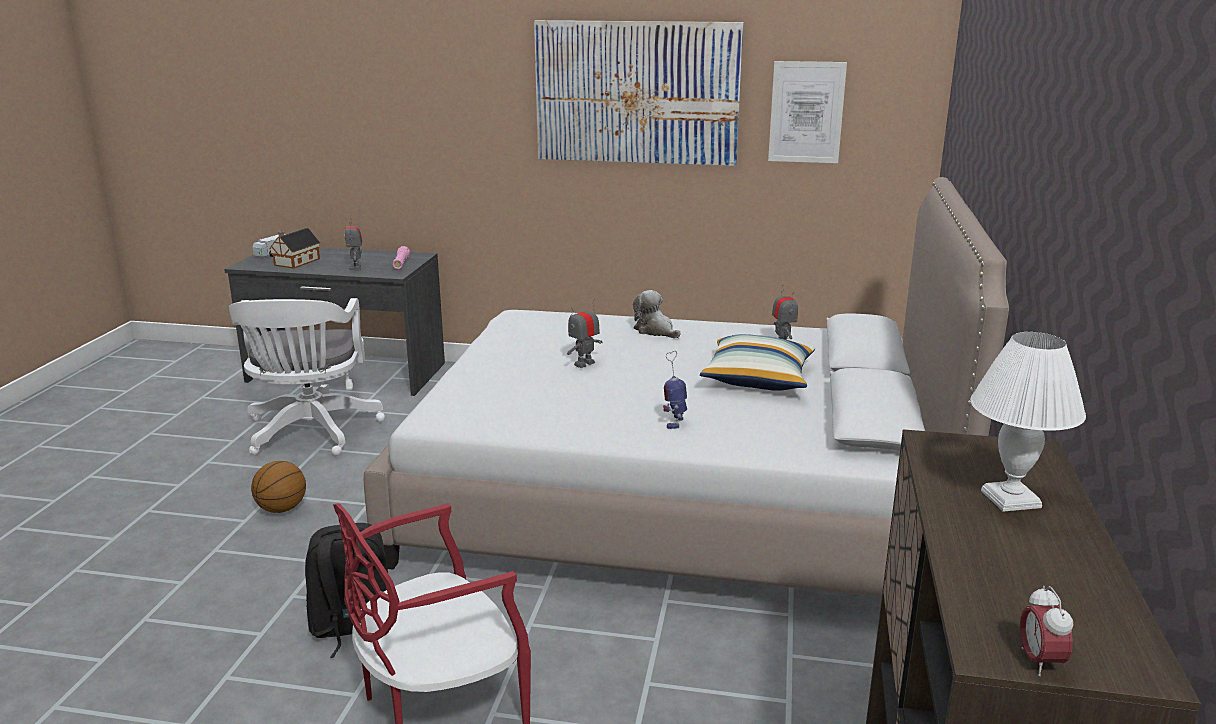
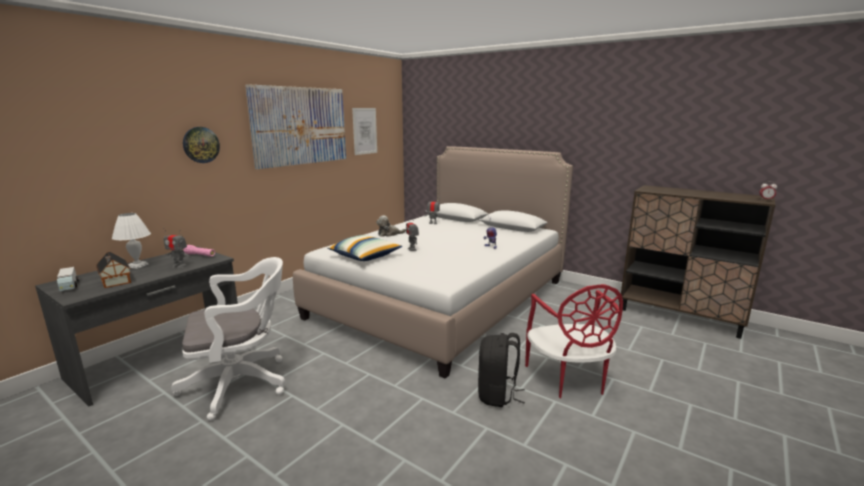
camera: 65 degrees left, 5 degrees down
(282, 509) = (342, 406): basketball -> none
(311, 433) = (242, 383): white office chair -> white office chair turned 45 degrees counterclockwise
(458, 111) = (201, 145): none -> wall clock
(758, 379) = (461, 231): pillow -> pillow (365, 256)
(1012, 499) = (682, 191): white table lamp -> white table lamp (138, 265)

